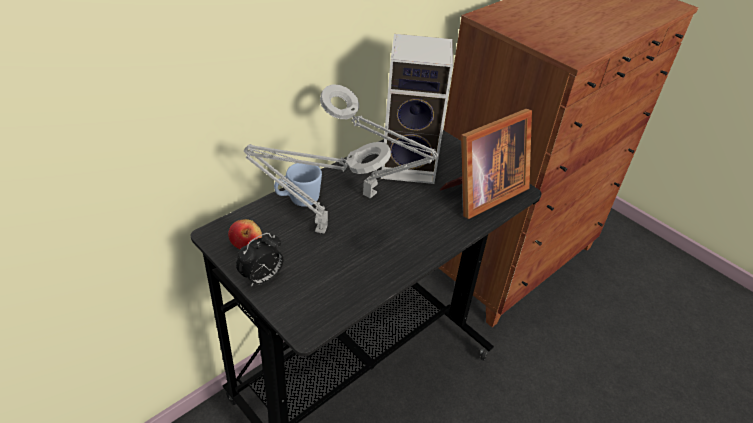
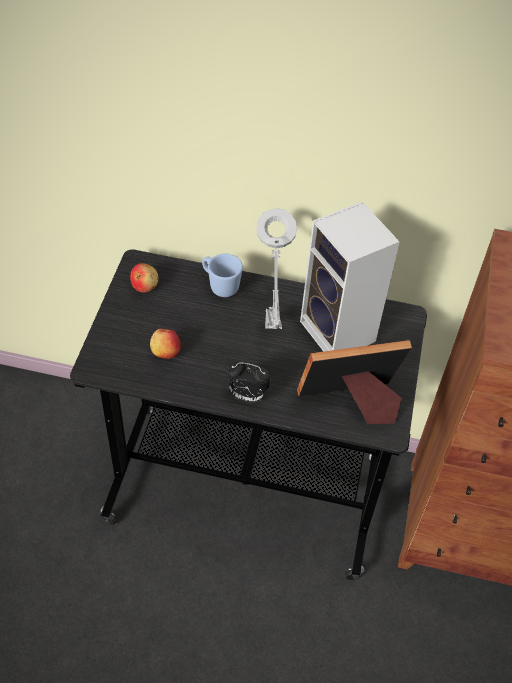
camera: 55 degrees right, 10 degrees up
(262, 278) = (118, 315): alarm clock -> alarm clock (246, 396)
(316, 229) = (197, 316): grey table lamp -> none
(336, 268) = (165, 352): none -> apple
(481, 194) = (352, 403): picture frame -> picture frame turned 150 degrees clockwise

